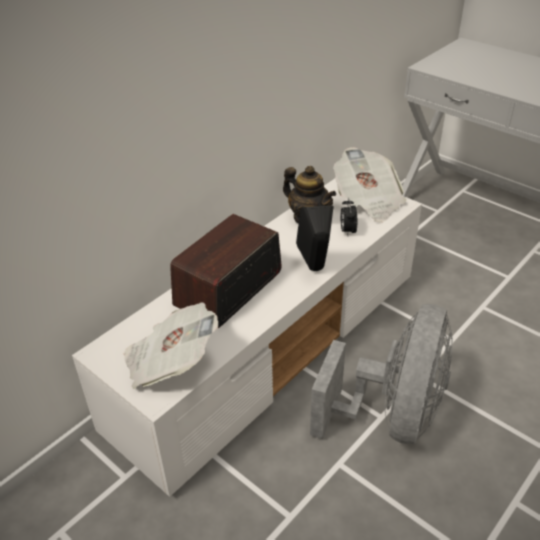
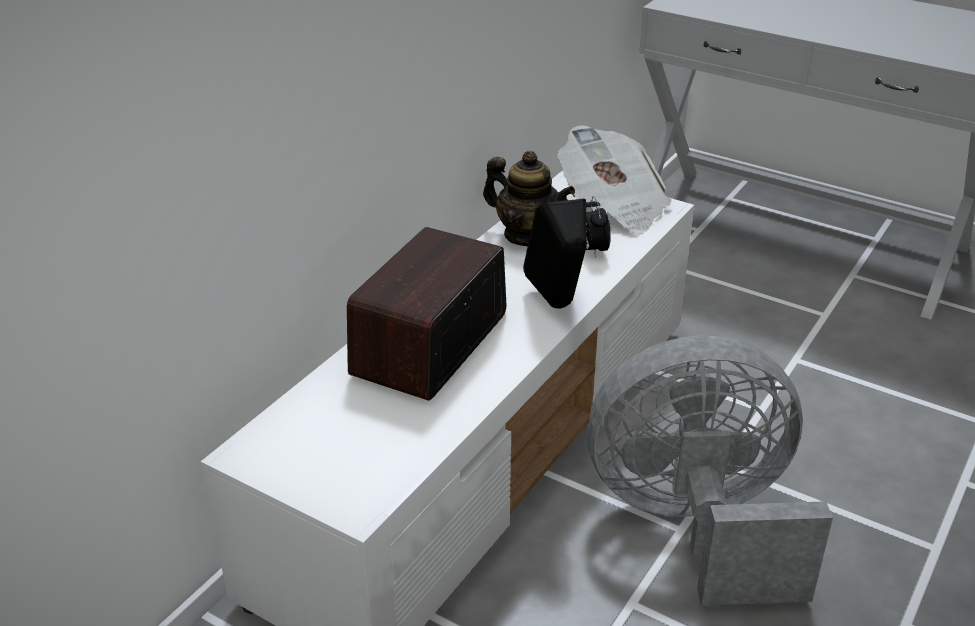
camera: 10 degrees left, 5 degrees down
(170, 362) = (367, 456): newspaper -> none
(391, 415) = (696, 526): grey fan -> grey fan turned 105 degrees counterclockwise

